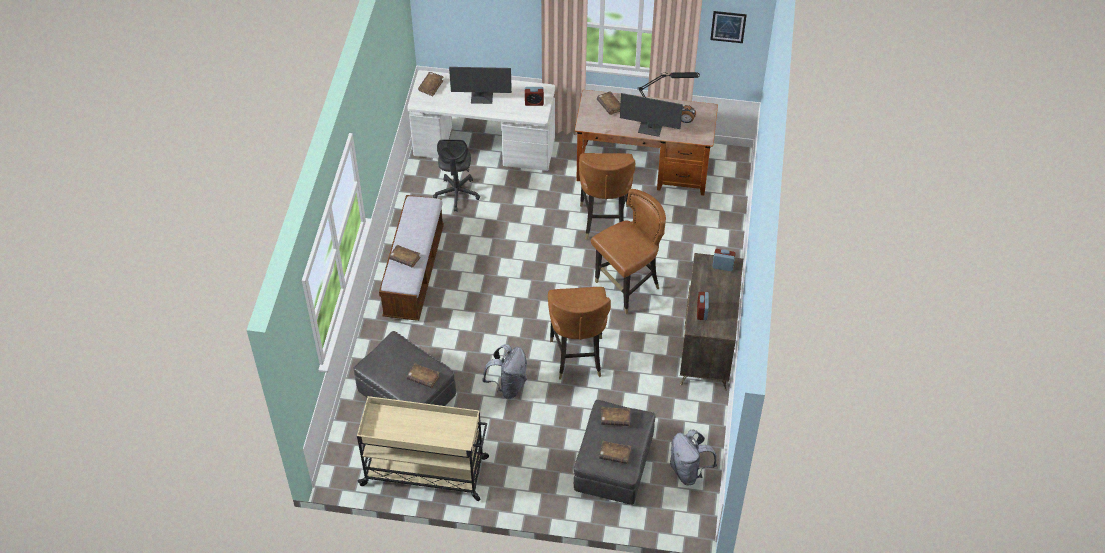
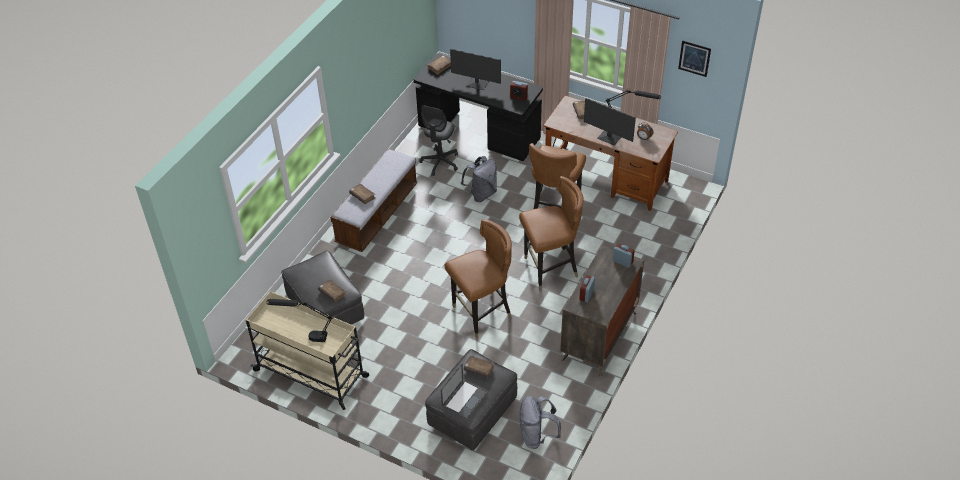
camera: 20 degrees right, 5 degrees down
(427, 435) = (305, 336): none -> black table lamp
(484, 148) = (479, 133): white desk -> black desk
(508, 385) = (412, 323): grey backpack -> grey backpack (481, 194)
(577, 356) = (481, 314): brown chair -> brown chair turned 135 degrees counterclockwise
(614, 455) = (464, 399): brown book -> laptop

